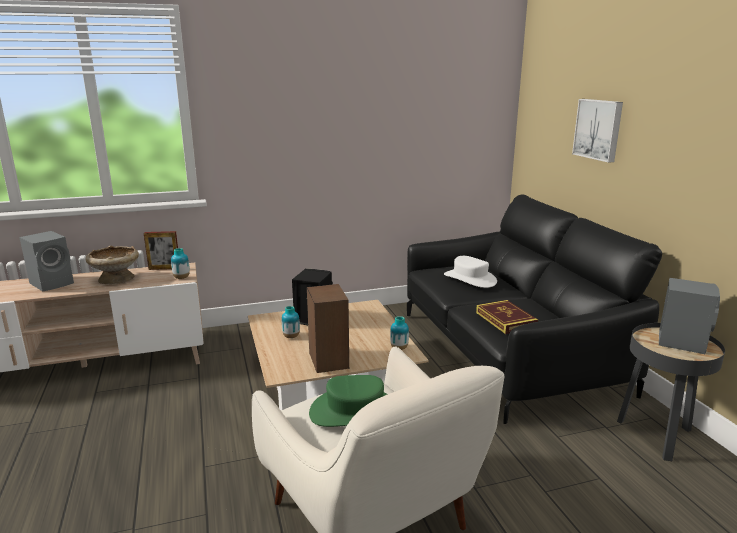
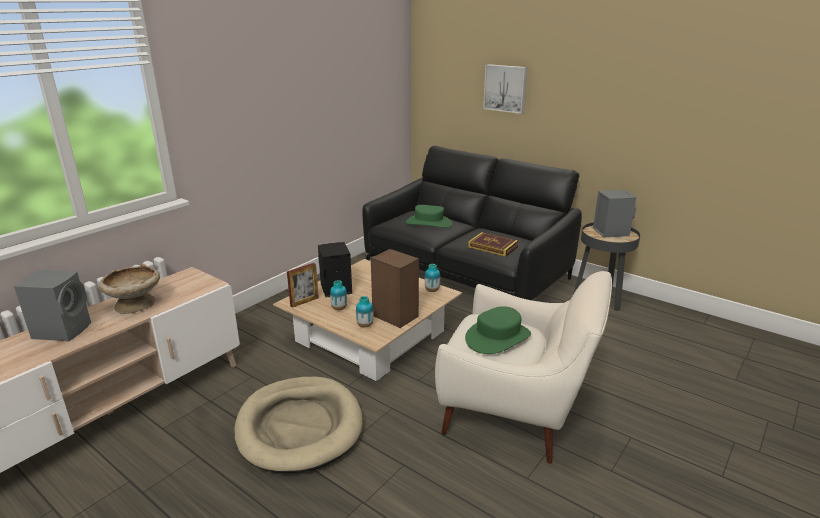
camera: 35 degrees left, 5 degrees up
(164, 268) = (170, 280): picture frame -> picture frame (304, 302)
(176, 435) = (300, 427): none -> beige dog bed
(181, 278) = (207, 284): vase -> vase (365, 325)
(470, 279) = (429, 223): white hat -> green hat

